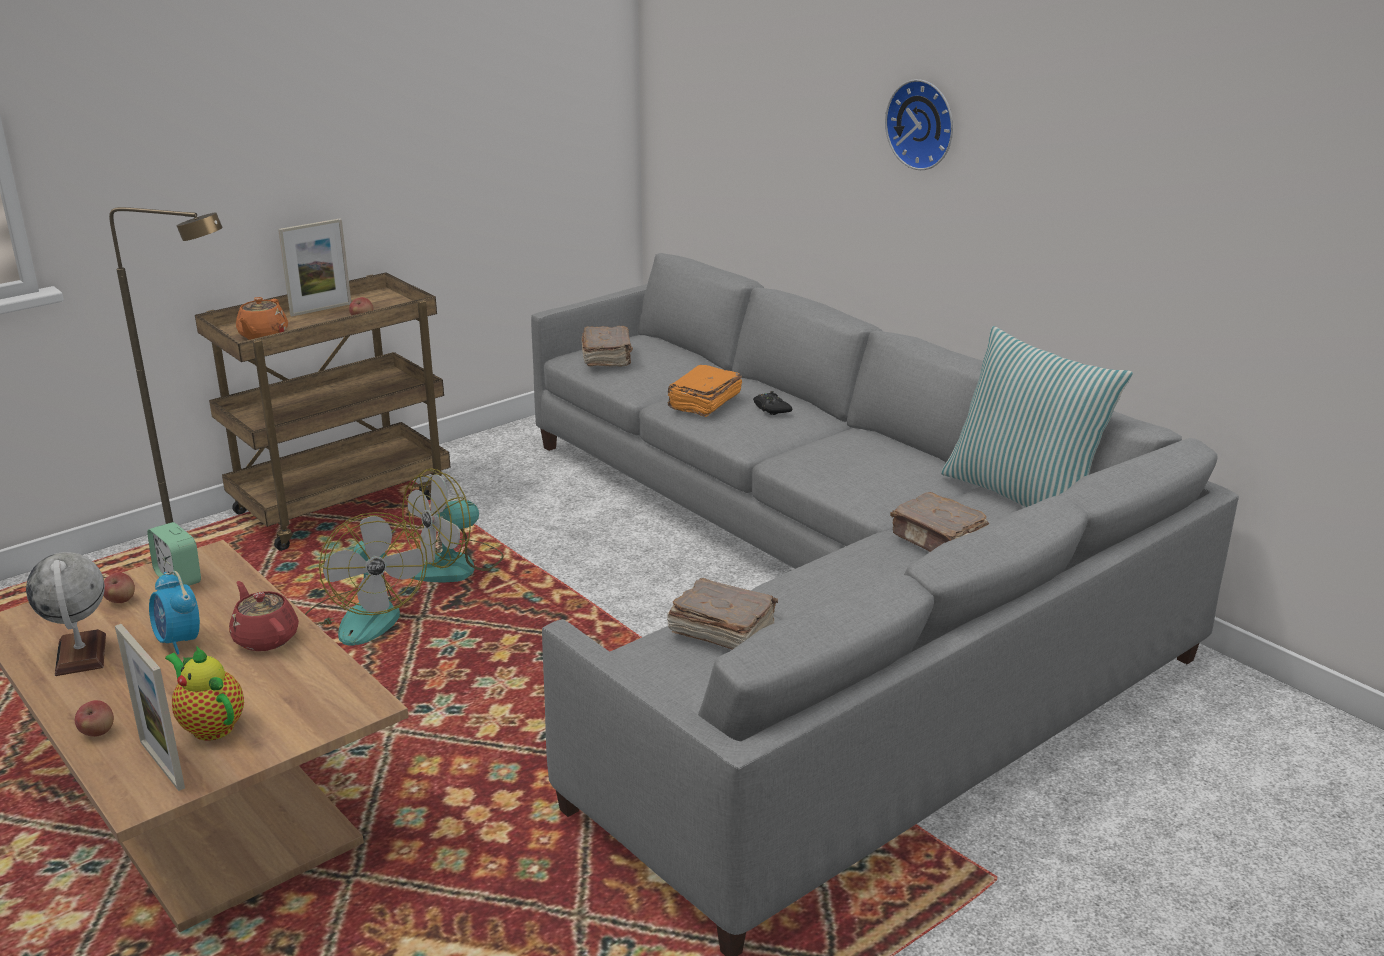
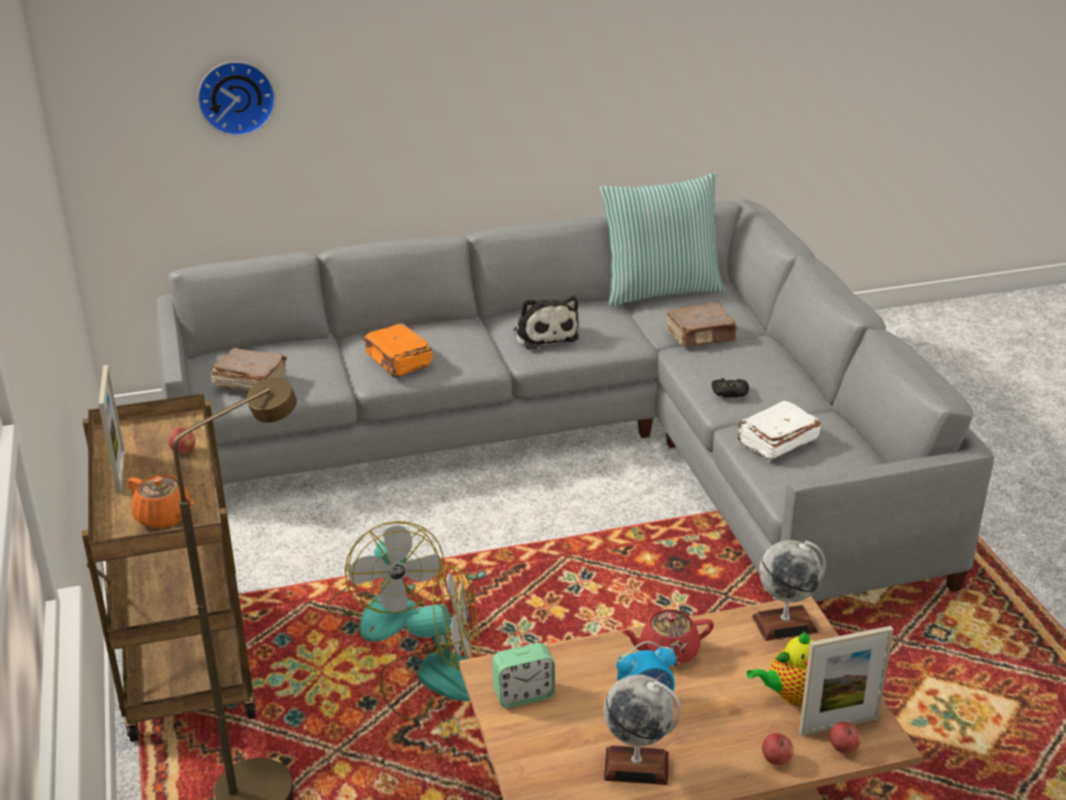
camera: 65 degrees left, 5 degrees up
(121, 600) = (545, 735): apple -> apple (843, 748)
(340, 700) = (785, 624): none -> globe
(721, 631) = (776, 442): brown book -> white book
(771, 409) = (440, 336): black game controller -> black game controller (730, 392)
(837, 455) = (544, 334): none -> plush toy
(923, 124) = (452, 60): wall clock -> wall clock (236, 97)

